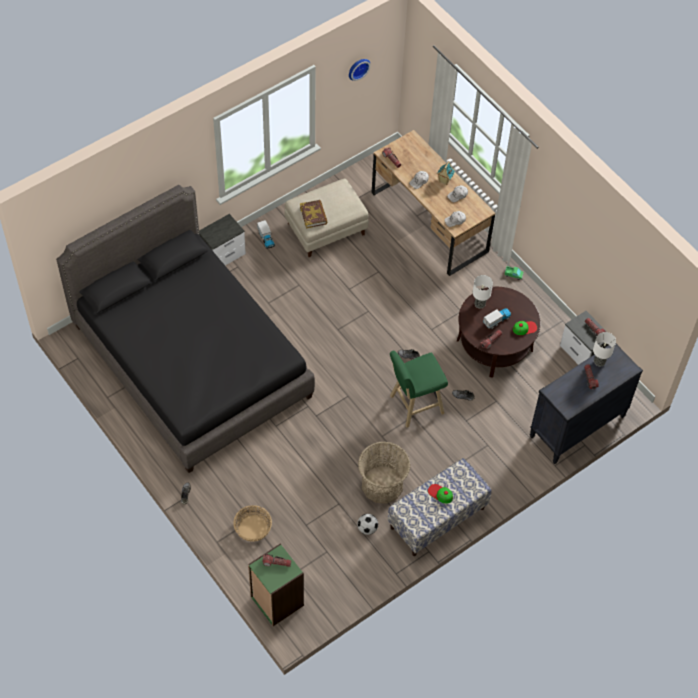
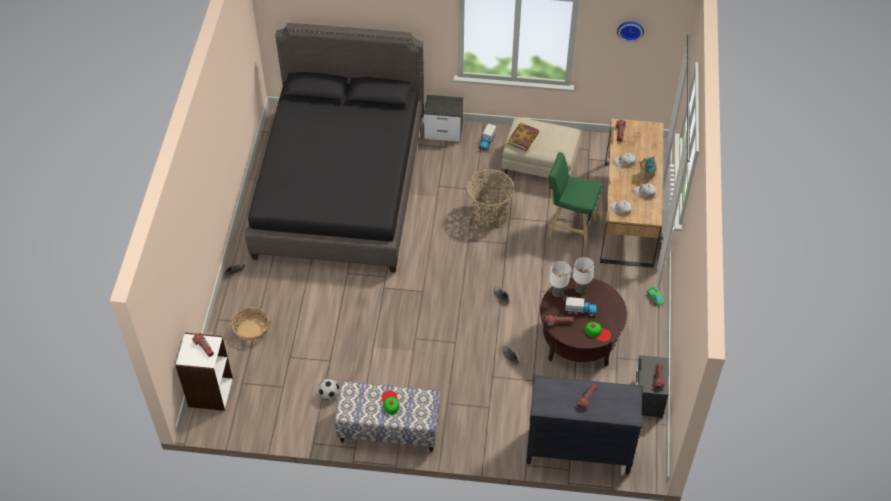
camera: 45 degrees right, 5 degrees down
(276, 601) = (210, 392): green bookcase -> white bookcase
(382, 485) = (376, 372): basket -> basket (489, 213)
(414, 405) = (464, 335): green stool -> green stool (569, 227)
(599, 361) = (611, 391): table lamp -> table lamp (558, 292)

